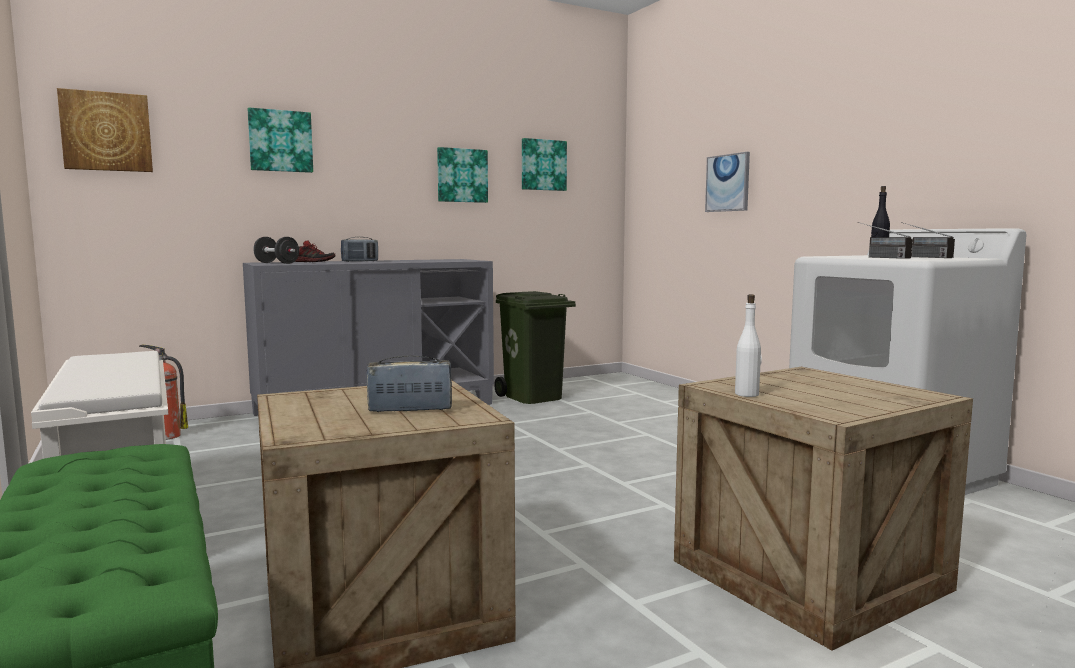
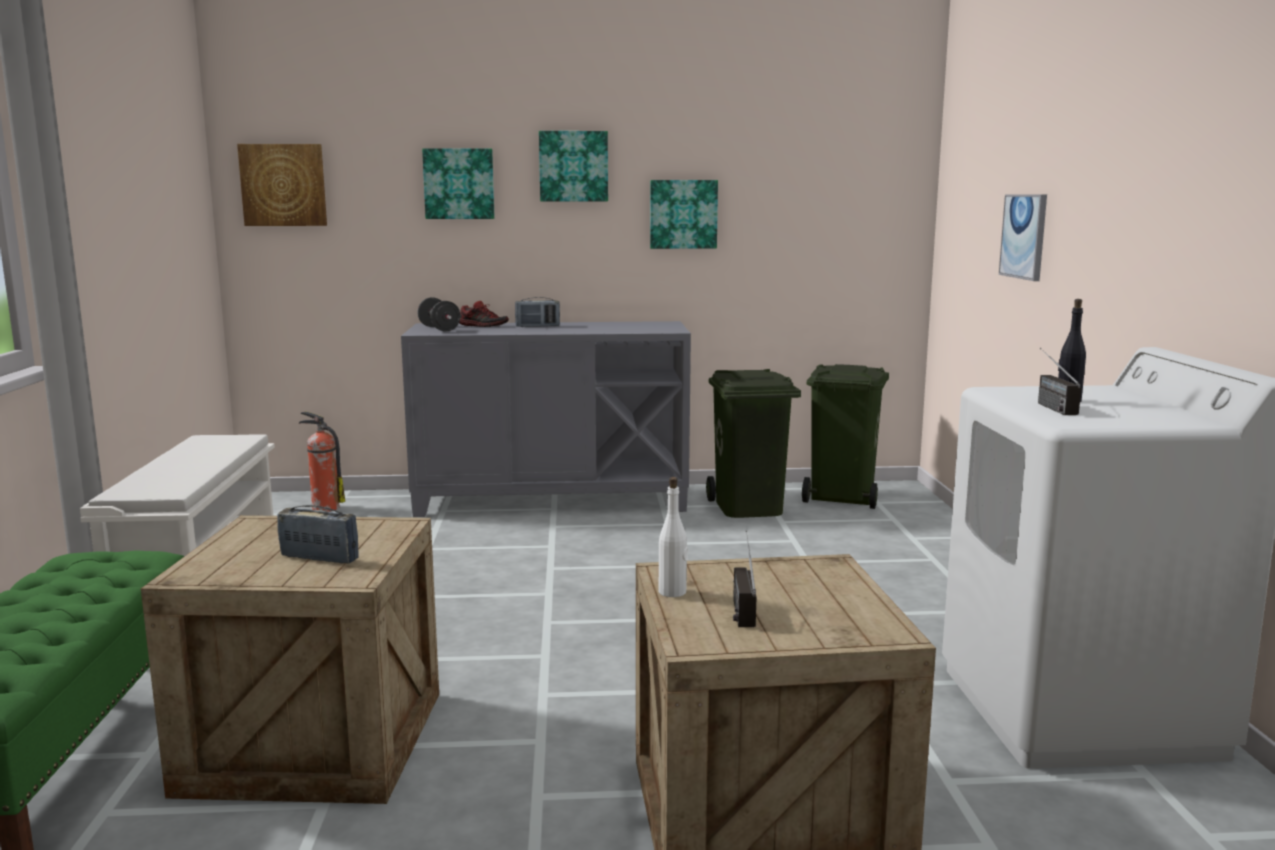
camera: 25 degrees right, 5 degrees up
(543, 165) = (802, 195): picture -> picture (573, 166)
(589, 385) = (843, 497): none -> green trash can
(921, 257) = (1127, 408): radio -> radio (740, 605)

